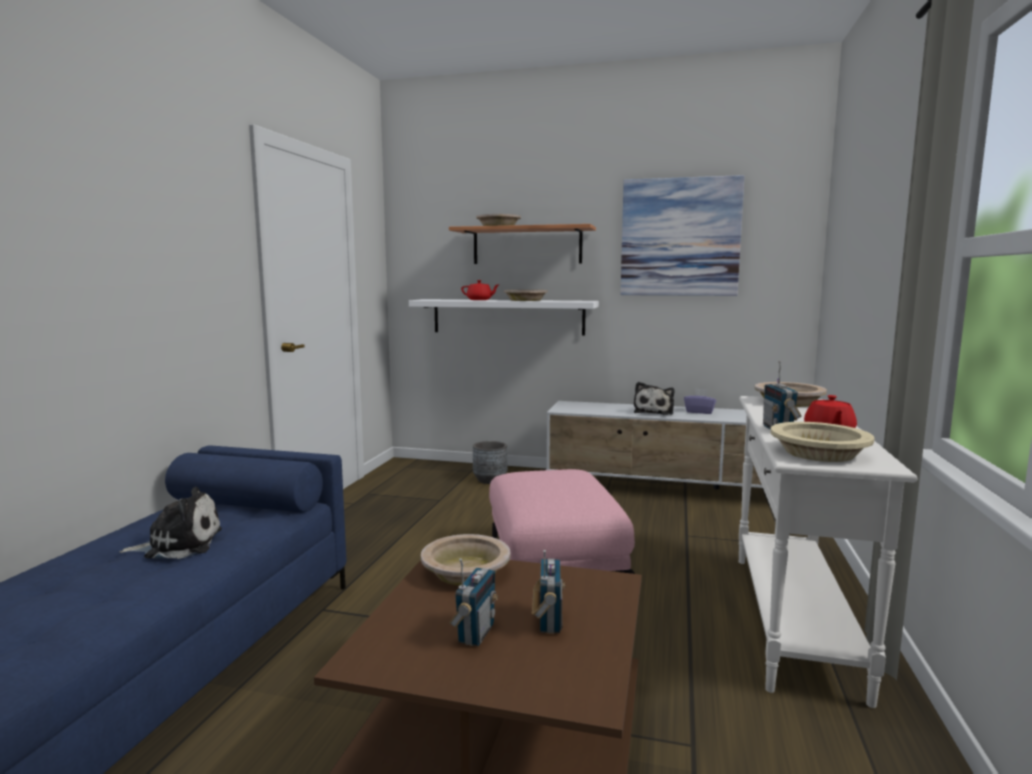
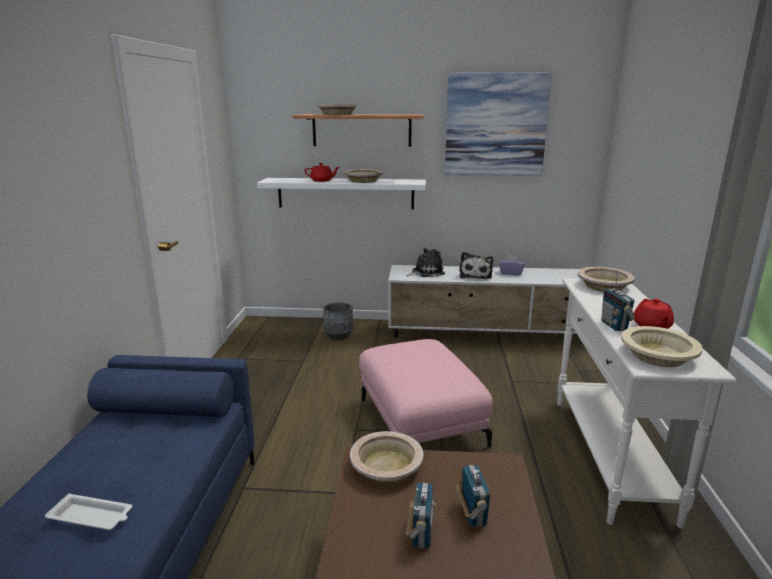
camera: 10 degrees left, 10 degrees up
(118, 577) = (92, 517): none -> white tray
(179, 544) = (129, 468): plush toy -> plush toy (426, 272)

